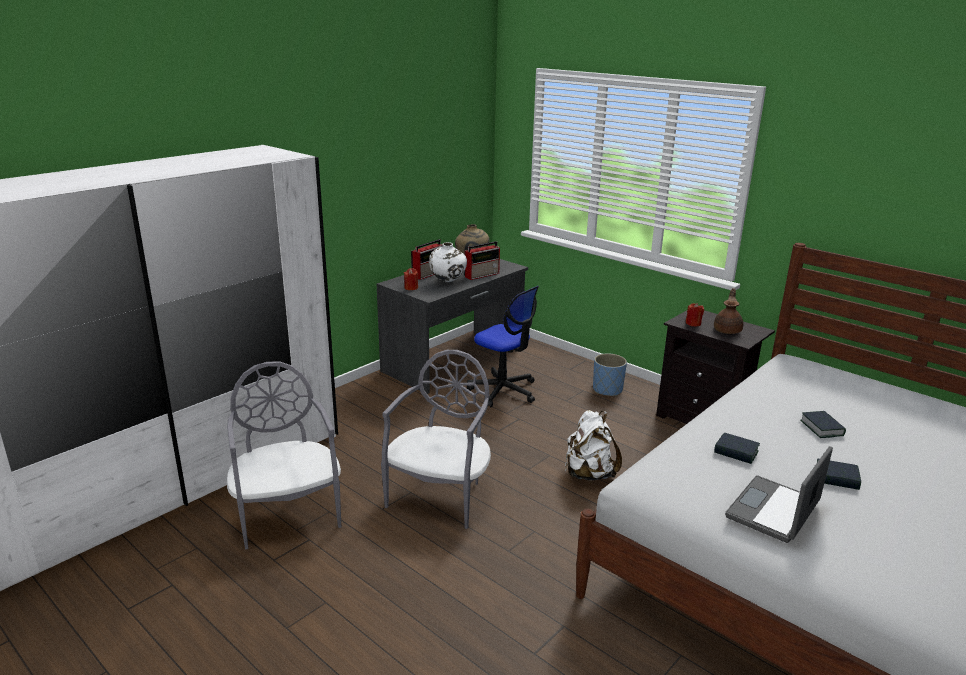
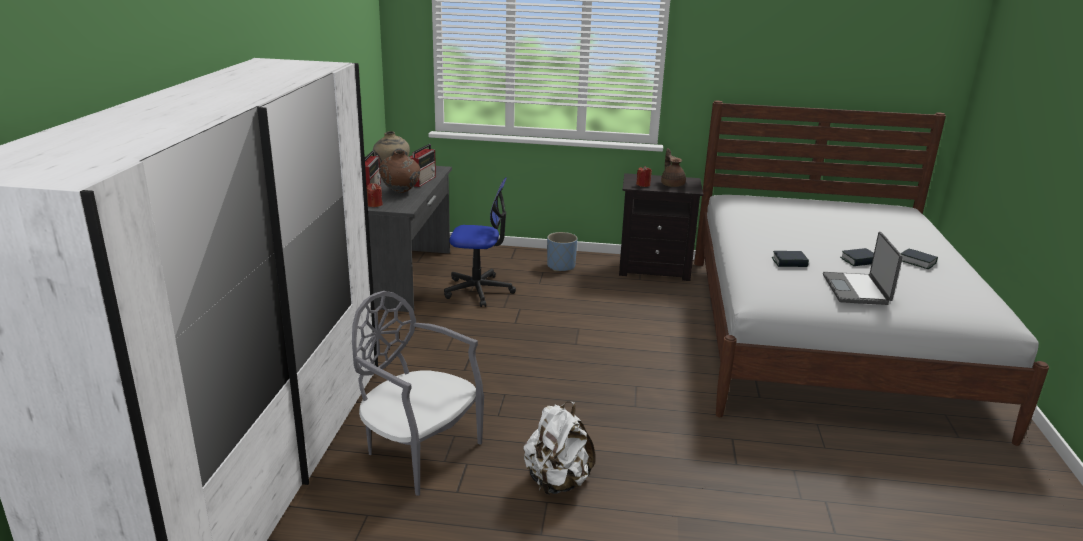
camera: 35 degrees left, 0 degrees up
(441, 496) = (534, 388): grey chair -> none
(448, 282) = (401, 192): white vase -> brown vase
(589, 474) = (623, 332): white backpack -> white backpack (557, 482)
(821, 428) = (811, 234): book -> book (917, 262)

